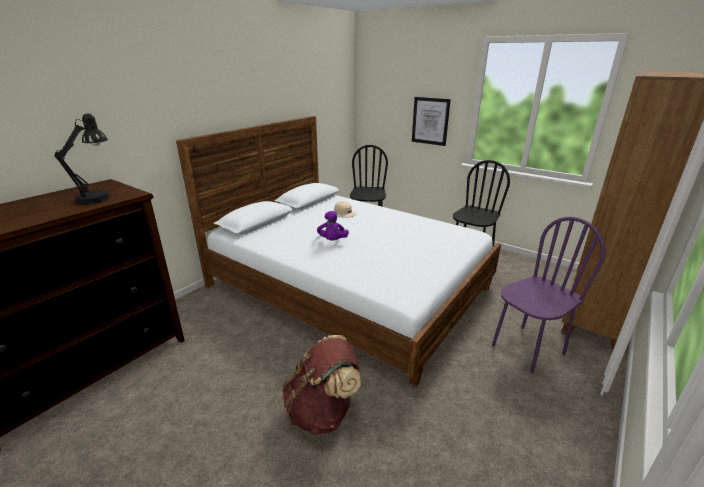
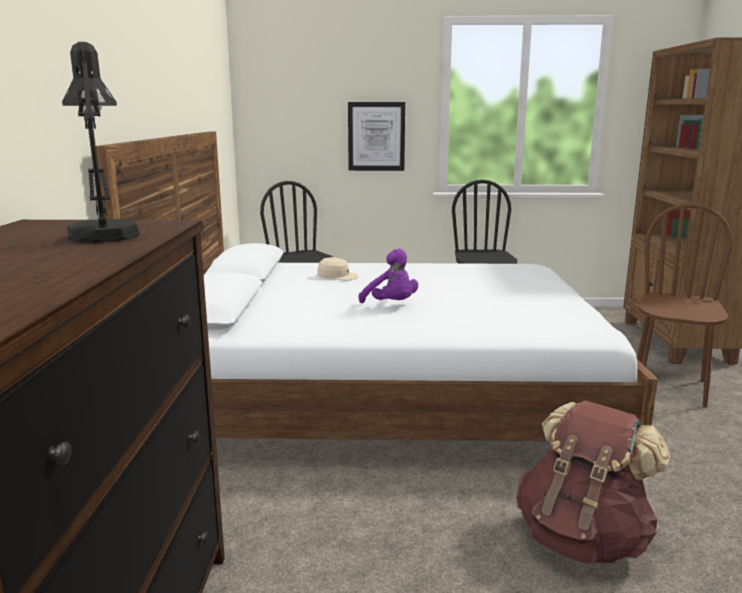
camera: 35 degrees left, 10 degrees down
(527, 349) = (669, 388): purple chair -> brown chair

